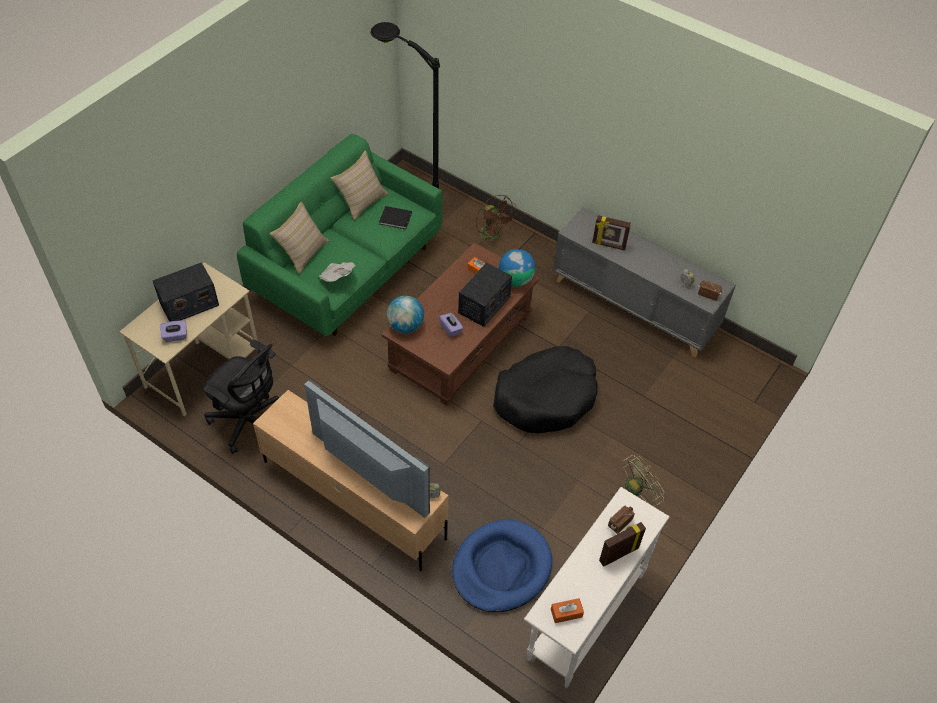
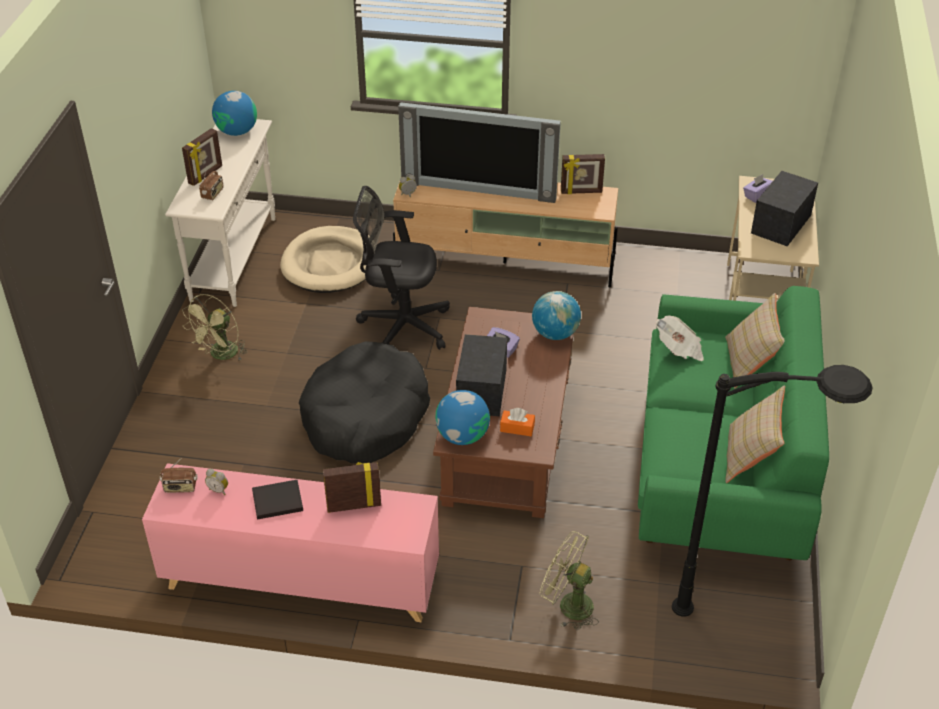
camera: 155 degrees right, 10 degrees down
(249, 422) = (660, 281): black office chair -> black office chair (401, 325)
(286, 431) = (581, 192): none -> picture frame
(396, 218) = (680, 449): black book -> black book (276, 501)
(493, 236) = (568, 604): brown fan -> green fan
(501, 568) = (330, 263): blue dog bed -> beige dog bed
(566, 613) = (237, 131): orange tissue box -> globe
(634, 306) = (300, 580): grey cabinet -> pink cabinet

